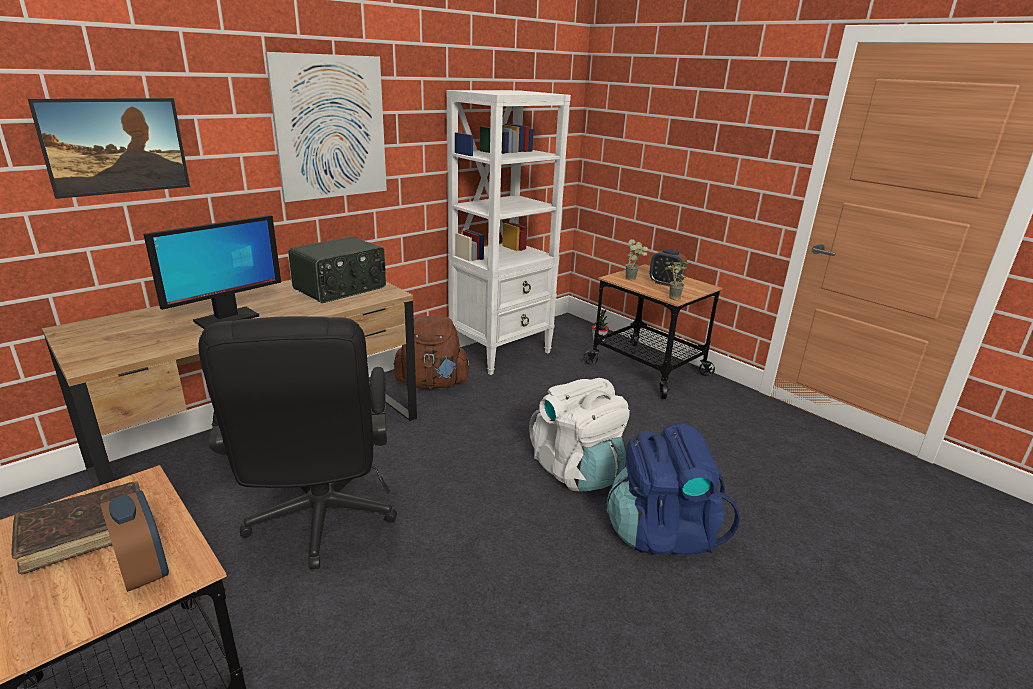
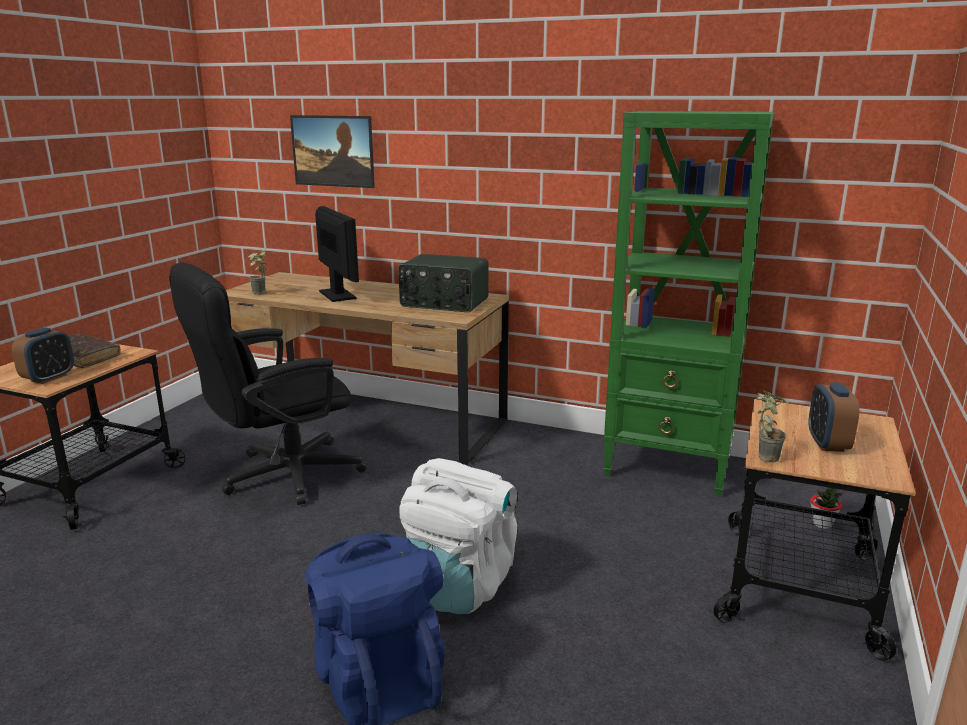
camera: 65 degrees right, 5 degrees down
(226, 319) = (337, 295): monitor -> monitor turned 135 degrees counterclockwise
(331, 128) = (497, 148): picture -> none
(432, 383) = (542, 451): brown backpack -> none
(501, 352) = (669, 466): white bookcase -> green bookcase
(633, 279) = (798, 420): potted plant -> potted plant (260, 294)

